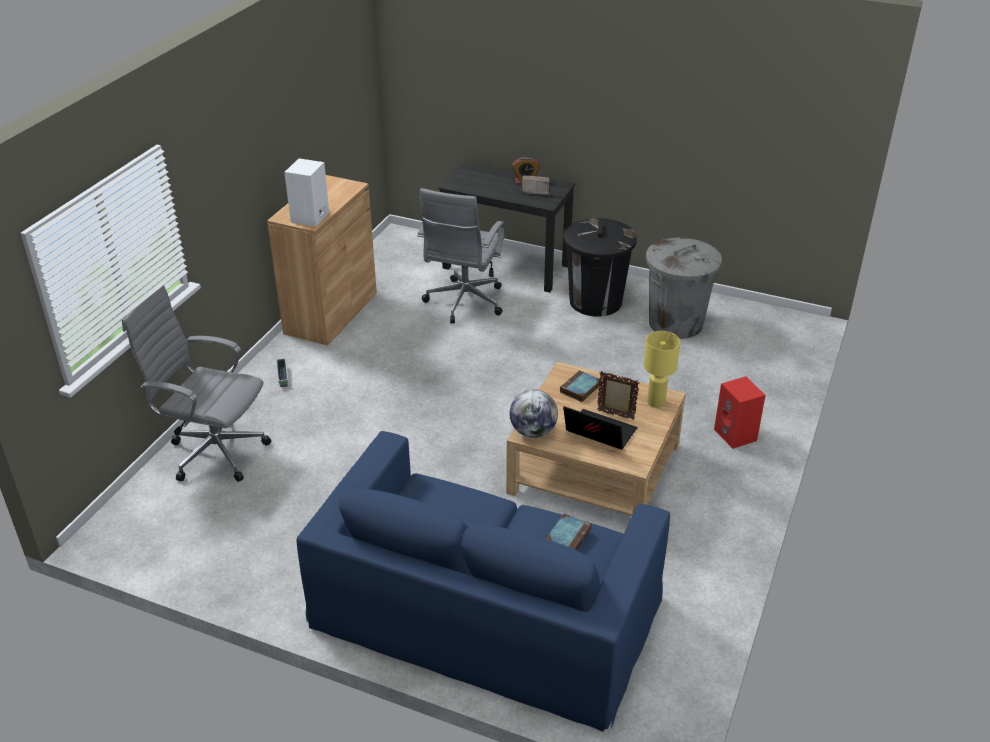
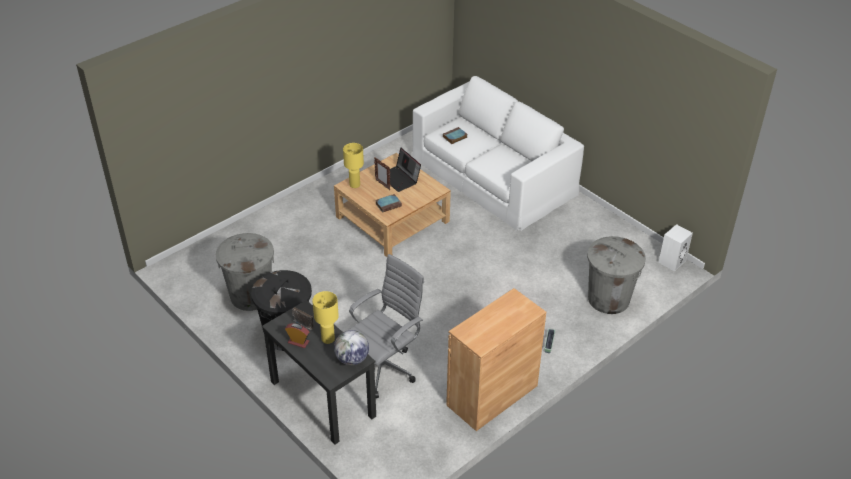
camera: 155 degrees left, 5 degrees up
(213, 452) = (608, 299): grey office chair -> grey trash can
(310, 217) = (512, 303): white speaker -> white speaker (672, 261)
(485, 611) = (494, 175): blue sofa -> white sofa
(499, 190) = (328, 339): none -> yellow table lamp
(533, 432) = (433, 189): globe -> globe (352, 359)
(736, 435) = (299, 211): red speaker -> none

